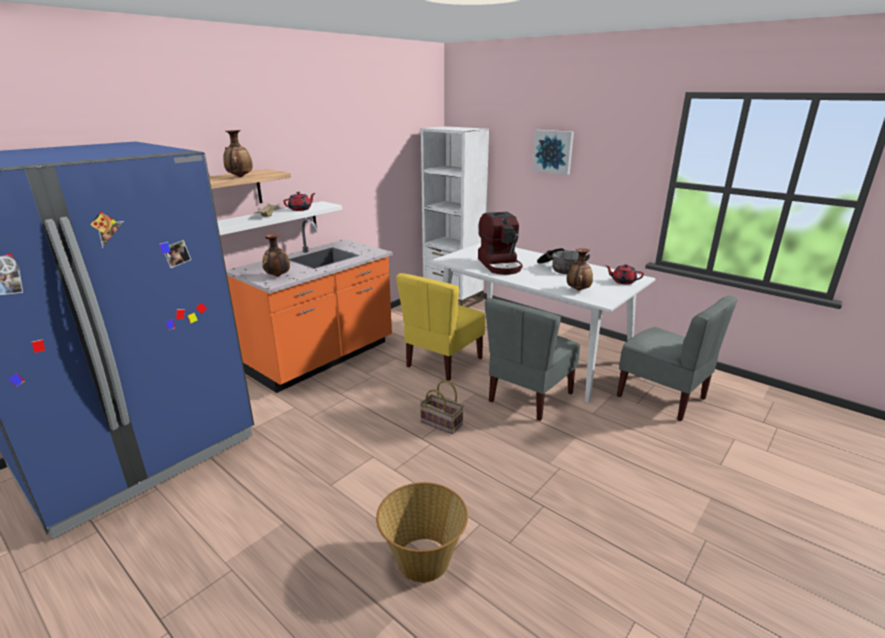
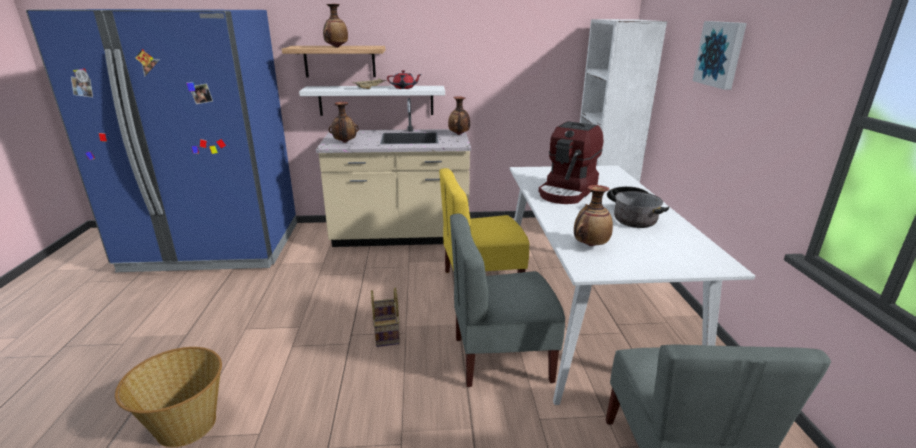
camera: 45 degrees right, 0 degrees up
(323, 358) = (400, 236): orange counter -> beige counter
(355, 244) = (459, 134): none -> vase
(622, 281) = (682, 260): red teapot -> none

